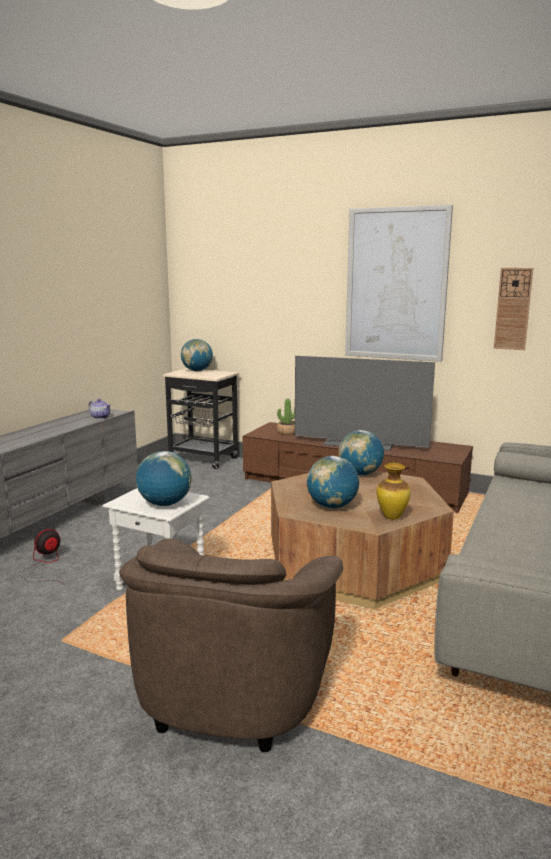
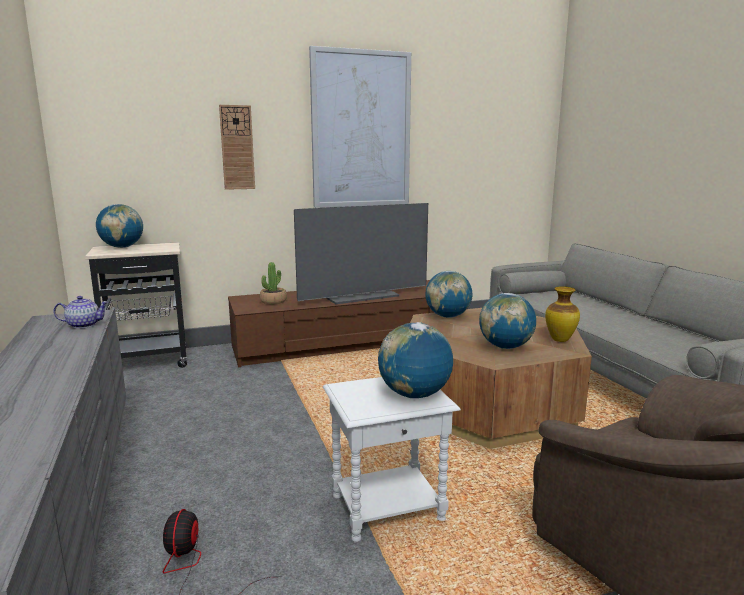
camera: 45 degrees left, 0 degrees up
(513, 309) = (461, 152): wall clock -> wall clock (237, 147)

